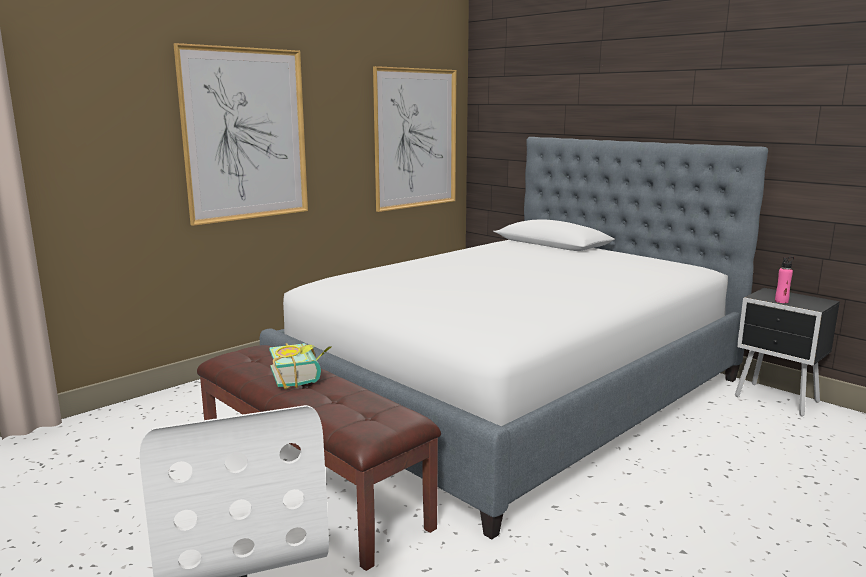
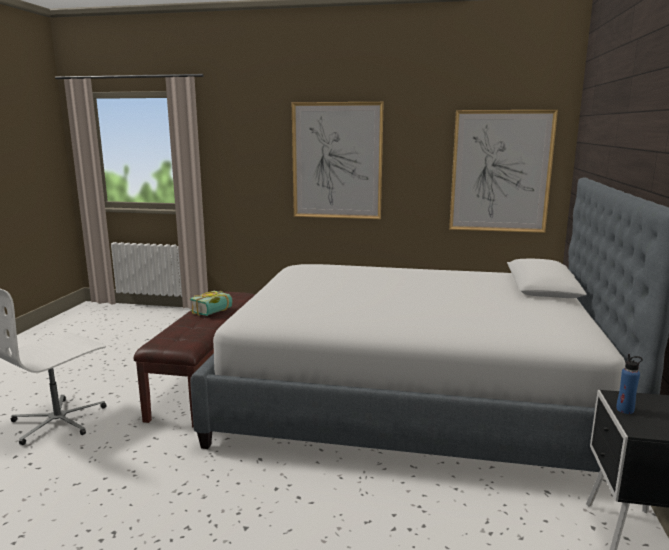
camera: 55 degrees right, 0 degrees up
(781, 301) = (625, 410): pink bottle -> blue bottle

